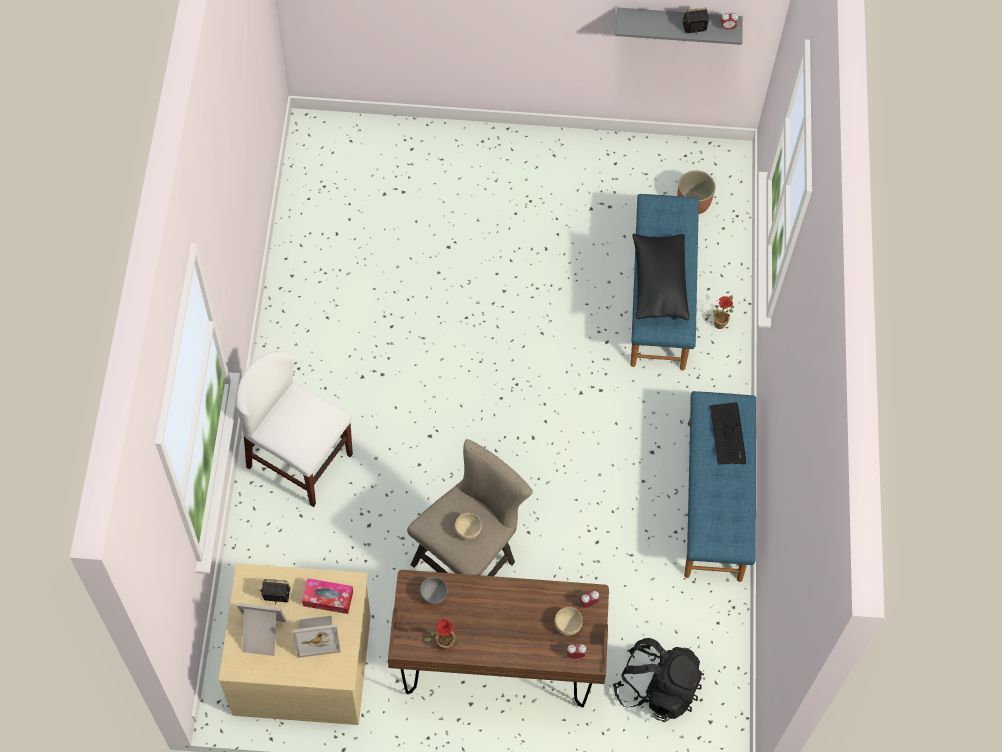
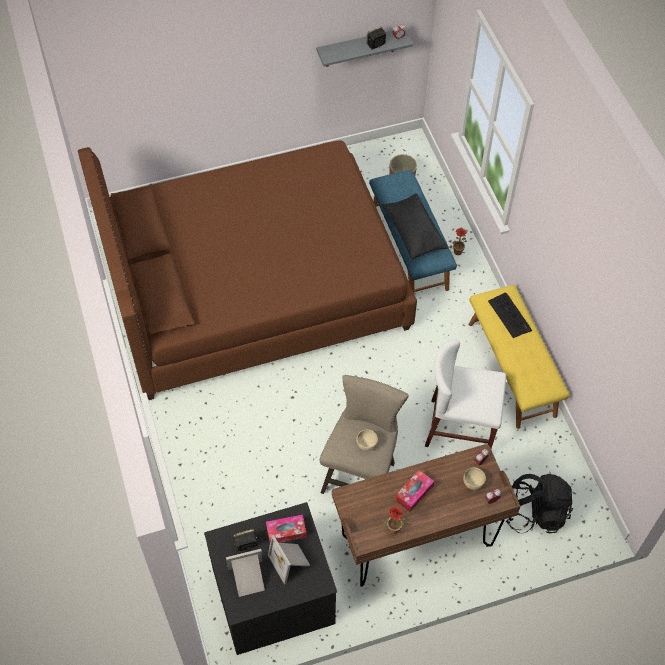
camera: 20 degrees left, 5 degrees down
(300, 460) = (204, 449): white chair -> white chair (460, 427)
(303, 662) = (272, 594): beige dresser -> black dresser
(317, 635) = (290, 562): picture frame -> picture frame turned 90 degrees clockwise
(433, 595) = (365, 498): grey bowl -> none
(445, 282) = (254, 288): none -> brown bed
(492, 611) = (414, 493): none -> tissue box
(715, 500) = (512, 369): blue bench -> yellow bench

